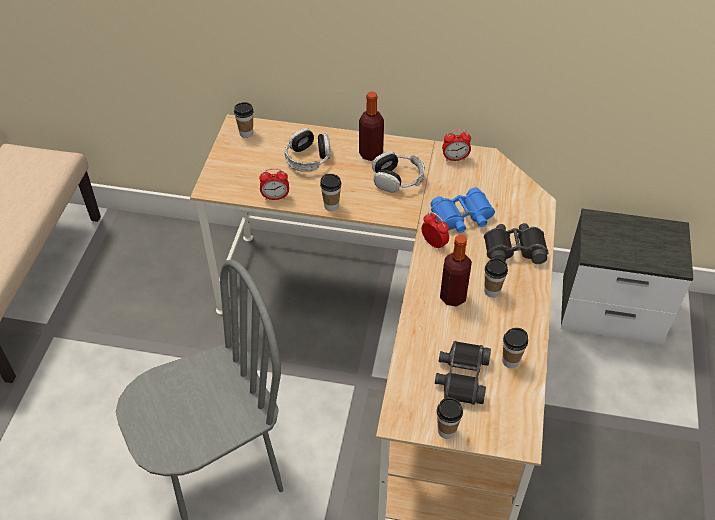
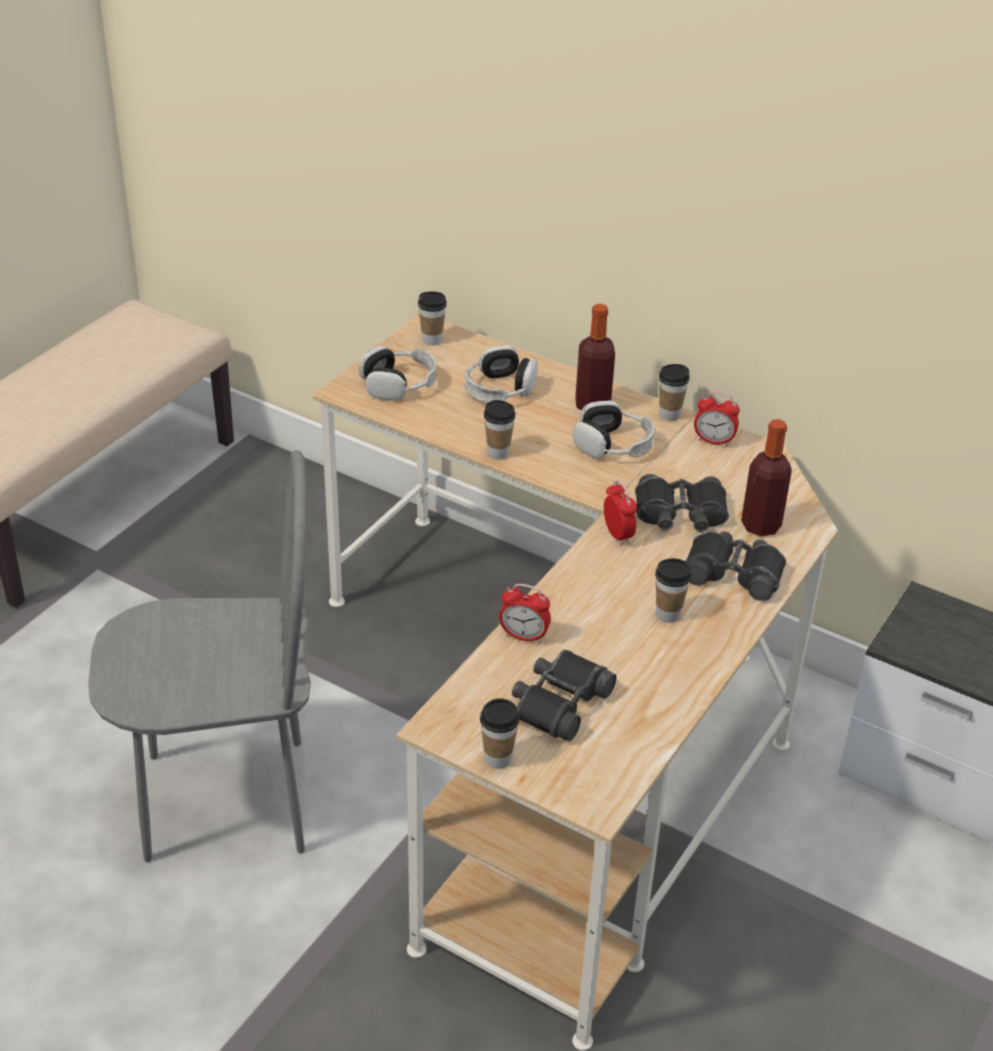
camera: 20 degrees right, 10 degrees down
(242, 173) = (399, 384): none -> headphones
(275, 197) = (427, 423): alarm clock -> alarm clock (524, 636)
(453, 297) = (606, 605): bottle -> bottle (761, 525)
(462, 217) = (680, 514): blue binoculars -> black binoculars
(510, 361) = (642, 705): cup -> cup (669, 415)

